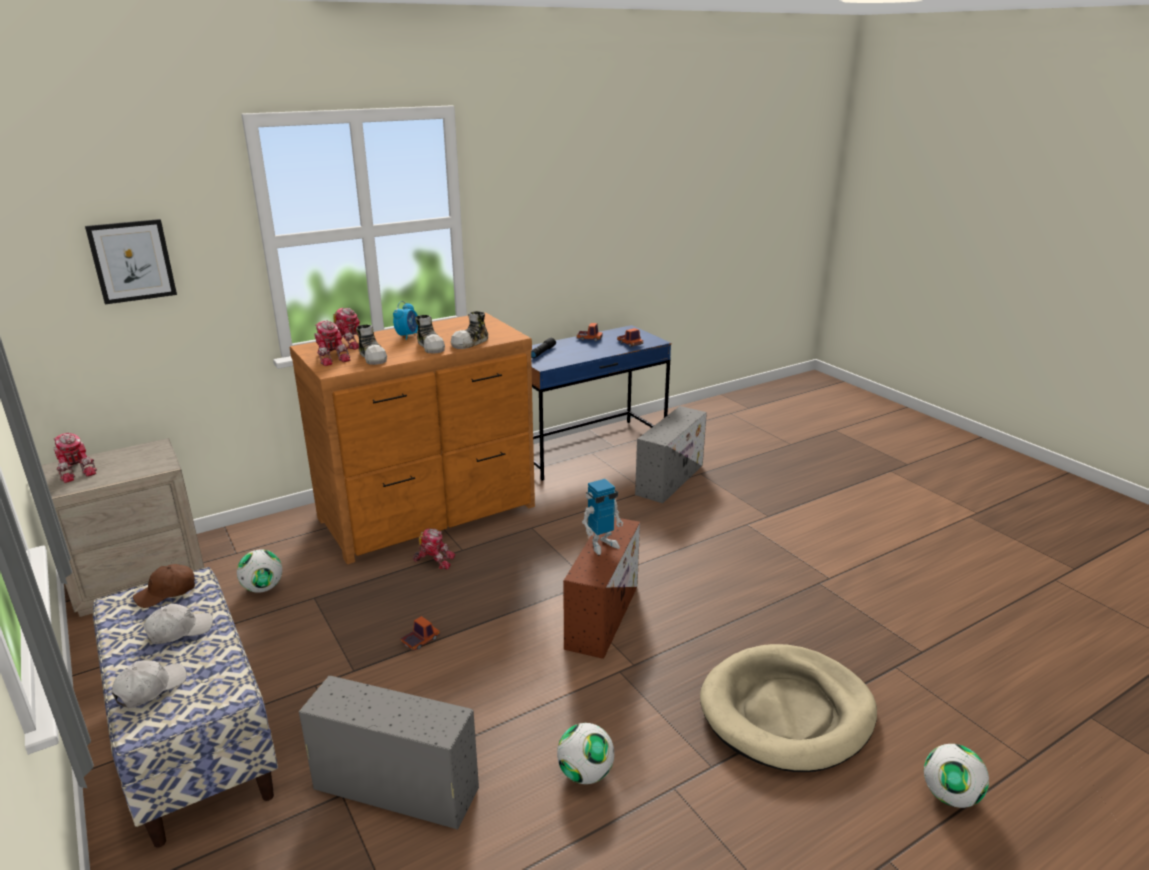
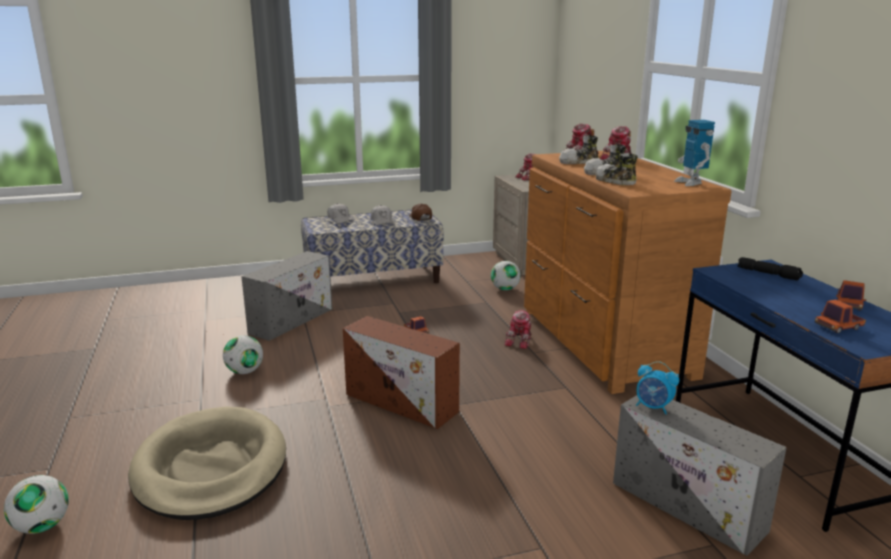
camera: 105 degrees right, 5 degrees down
(132, 261) = (597, 63): picture -> none
(408, 336) = (638, 169): alarm clock -> alarm clock (653, 407)
(602, 544) = (406, 334): toy robot -> toy robot (691, 183)

